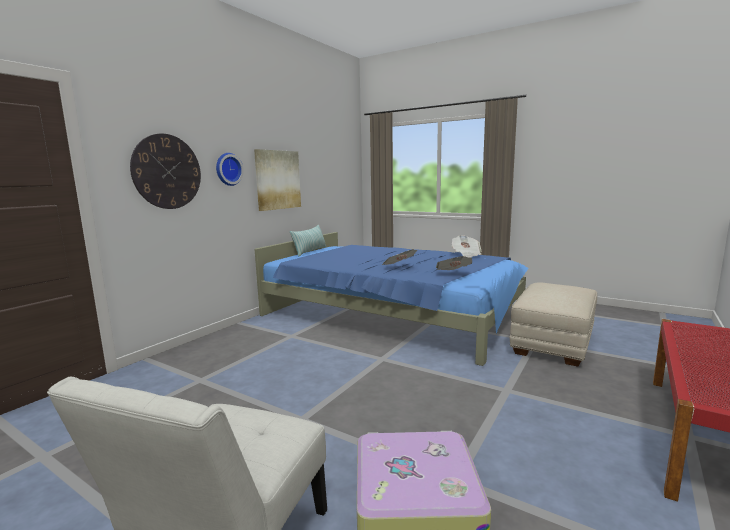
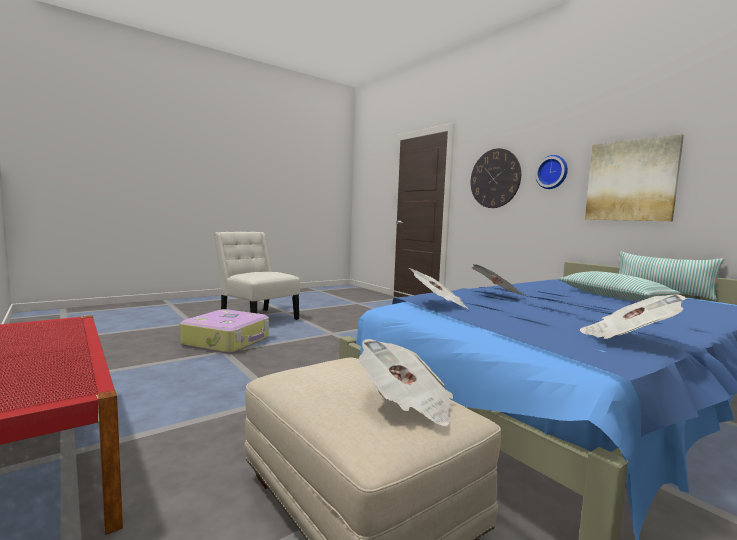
camera: 110 degrees right, 5 degrees down
(353, 255) = (612, 296): none -> pillow
(554, 286) = (407, 405): none -> newspaper

